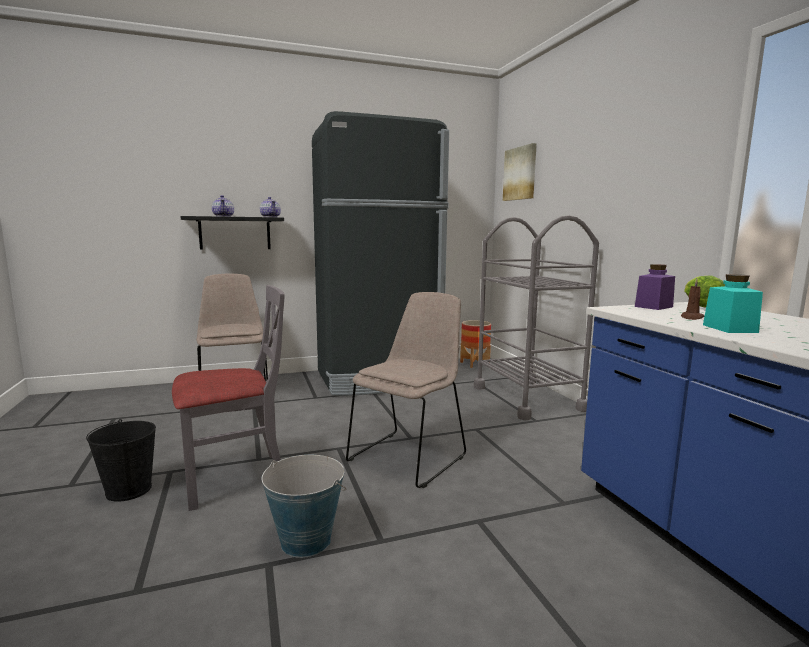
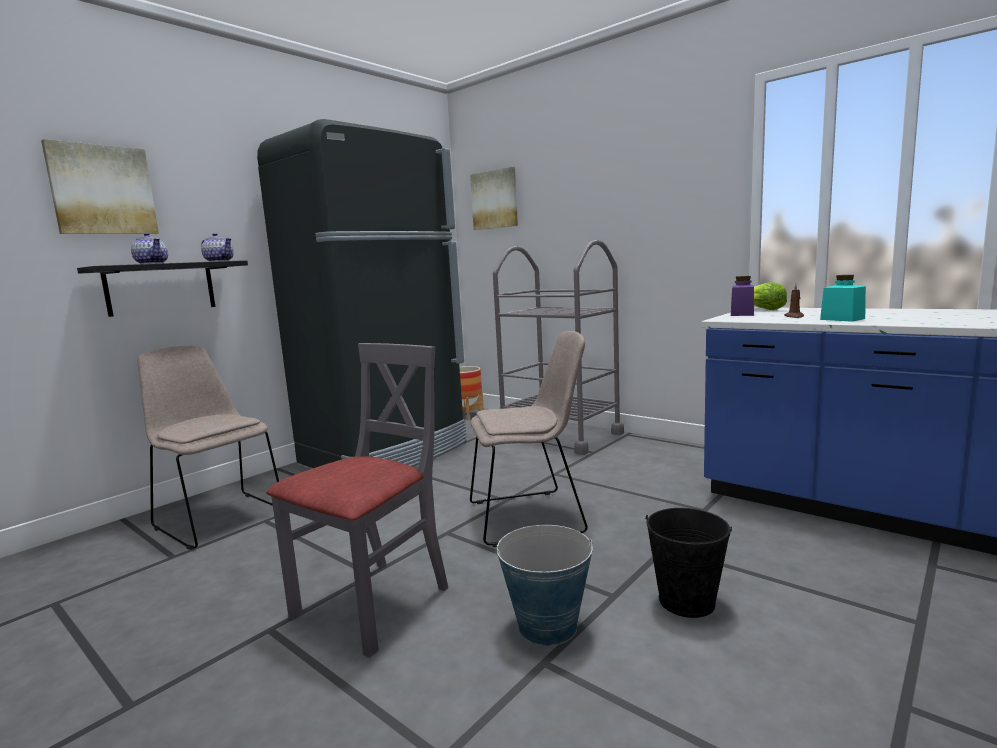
camera: 30 degrees left, 0 degrees up
(129, 490) = (243, 671): black bucket -> black bucket (686, 600)
(204, 167) = (102, 190): none -> picture
(409, 456) = (530, 517): beige chair -> beige chair turned 75 degrees clockwise

